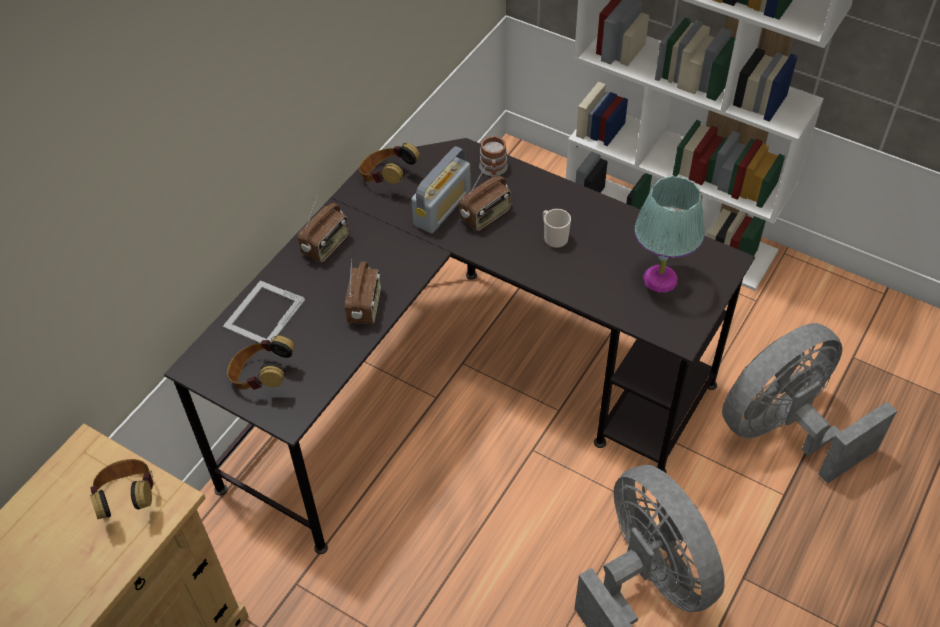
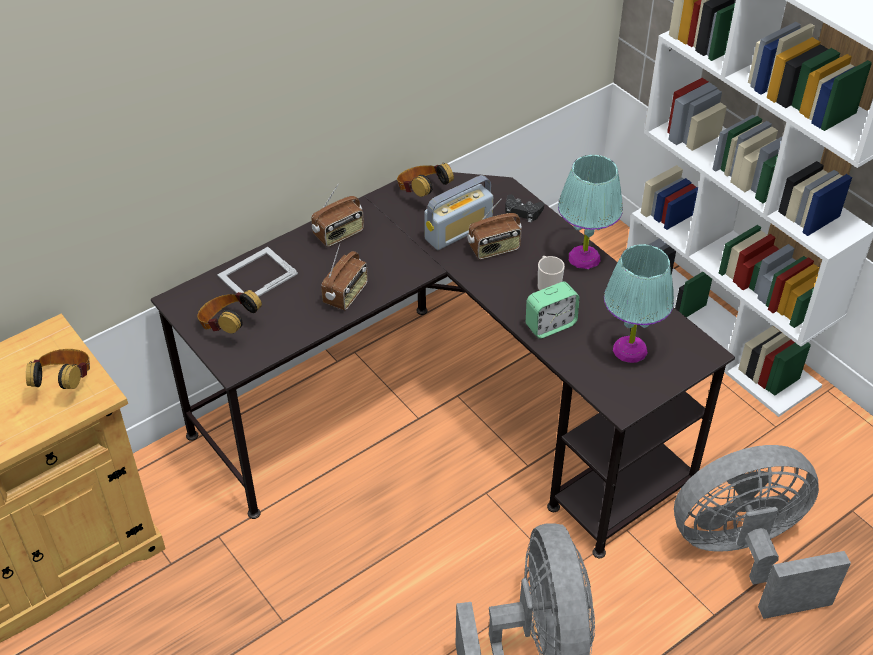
camera: 20 degrees right, 5 degrees down
(493, 170) = (522, 212): mug -> black game controller
(573, 199) = (584, 257): none -> turquoise table lamp
(576, 277) = (550, 325): none -> alarm clock

